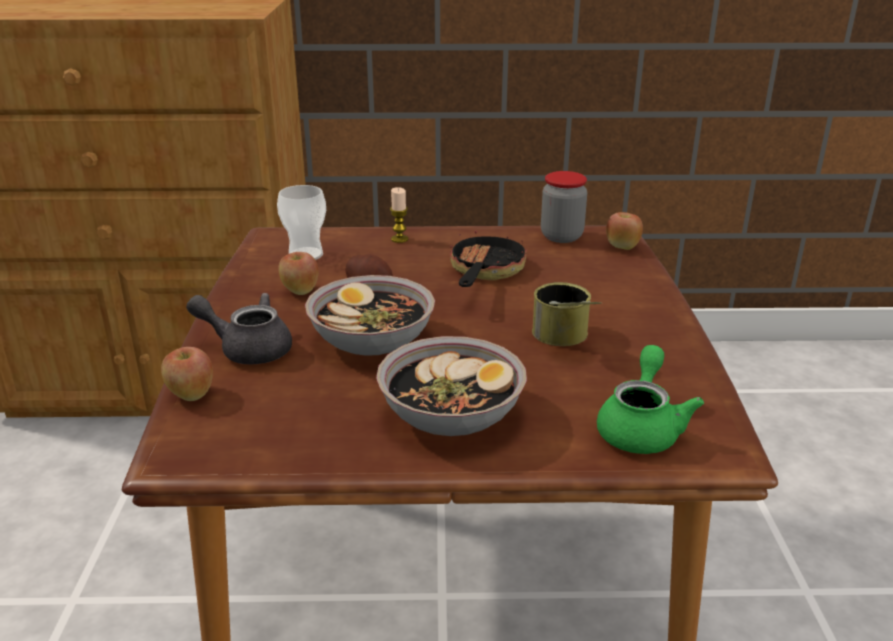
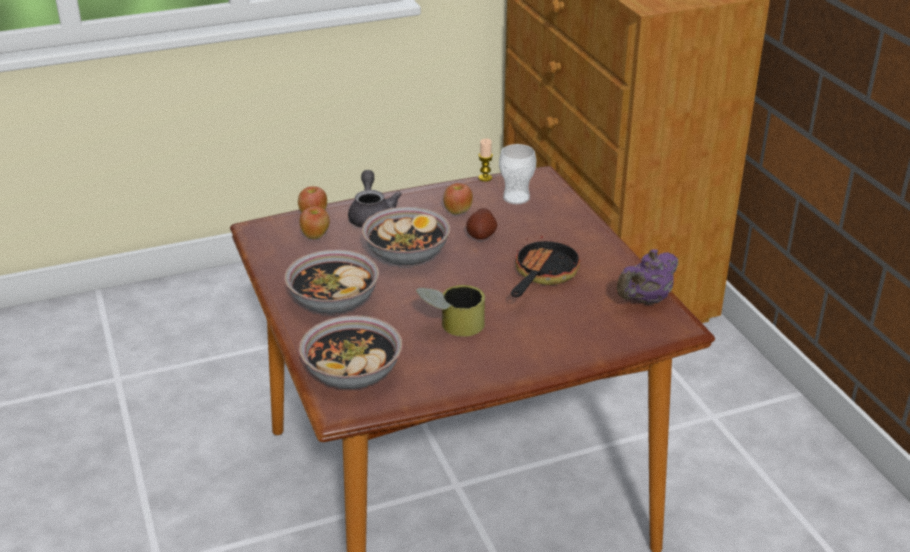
camera: 70 degrees right, 5 degrees up
(399, 239) = (575, 227): candle -> candle (485, 178)
(484, 272) = (542, 275): frying pan -> frying pan turned 60 degrees counterclockwise
(561, 236) = (646, 300): jar -> purple teapot
(622, 247) = (648, 334): apple -> apple (315, 235)
(641, 427) = (352, 372): green teapot -> bowl

